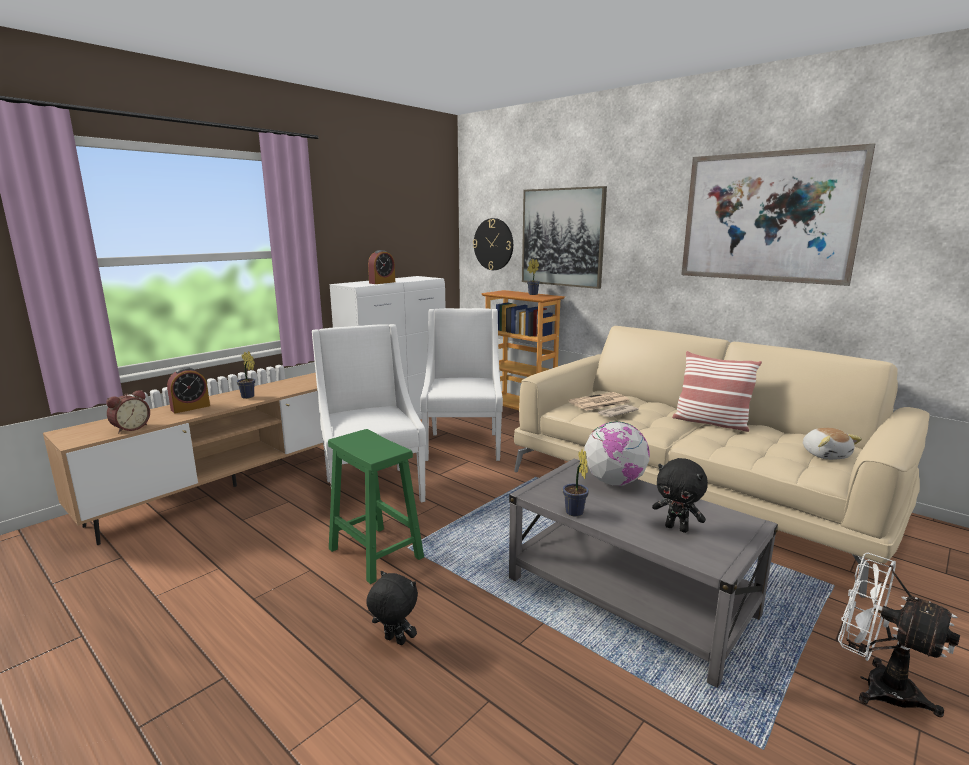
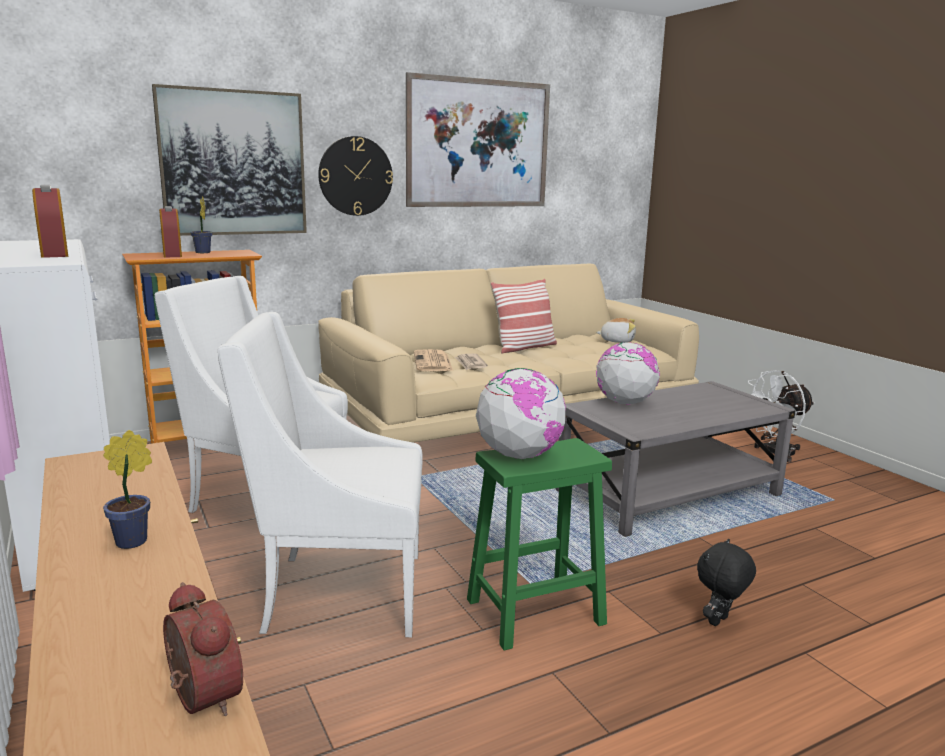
camera: 70 degrees left, 0 degrees up
(190, 408) = (120, 613): alarm clock -> alarm clock (172, 255)
(366, 438) = (519, 455): none -> globe
(493, 244) = (84, 175): wall clock -> wall clock (355, 176)
(575, 513) = (683, 426): potted plant -> none
(677, 528) = (715, 404): black plush toy -> none

